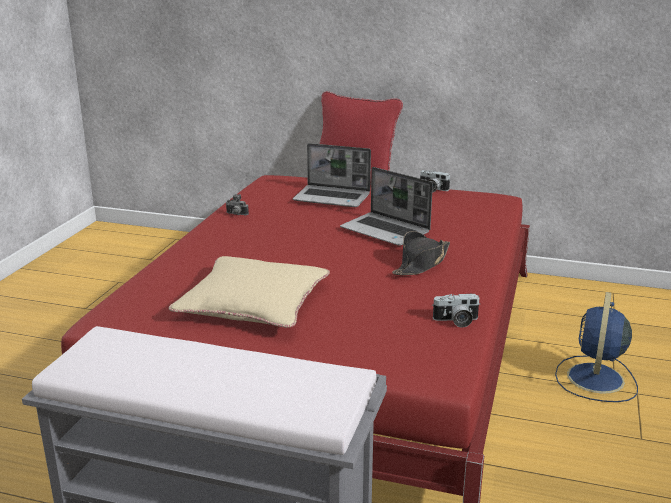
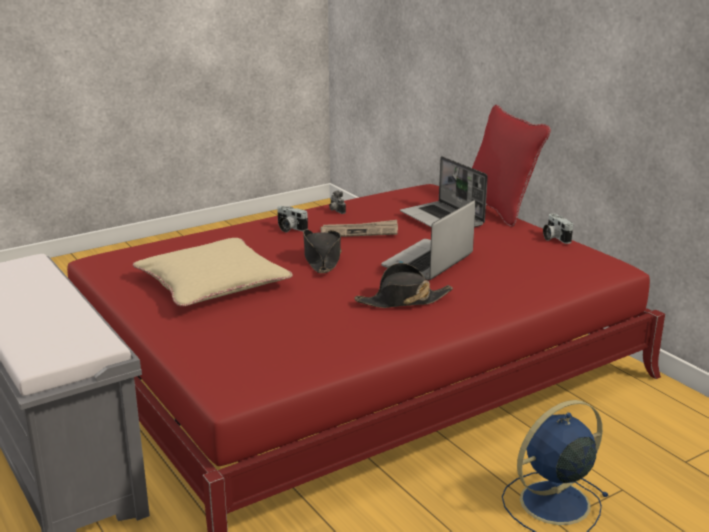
camera: 40 degrees right, 0 degrees up
(292, 224) = (359, 232): none -> newspaper
(306, 253) = (322, 258): none -> black hat
(386, 231) = (428, 262): laptop -> laptop turned 45 degrees clockwise
(456, 321) = (332, 357): camera -> camera (289, 228)

